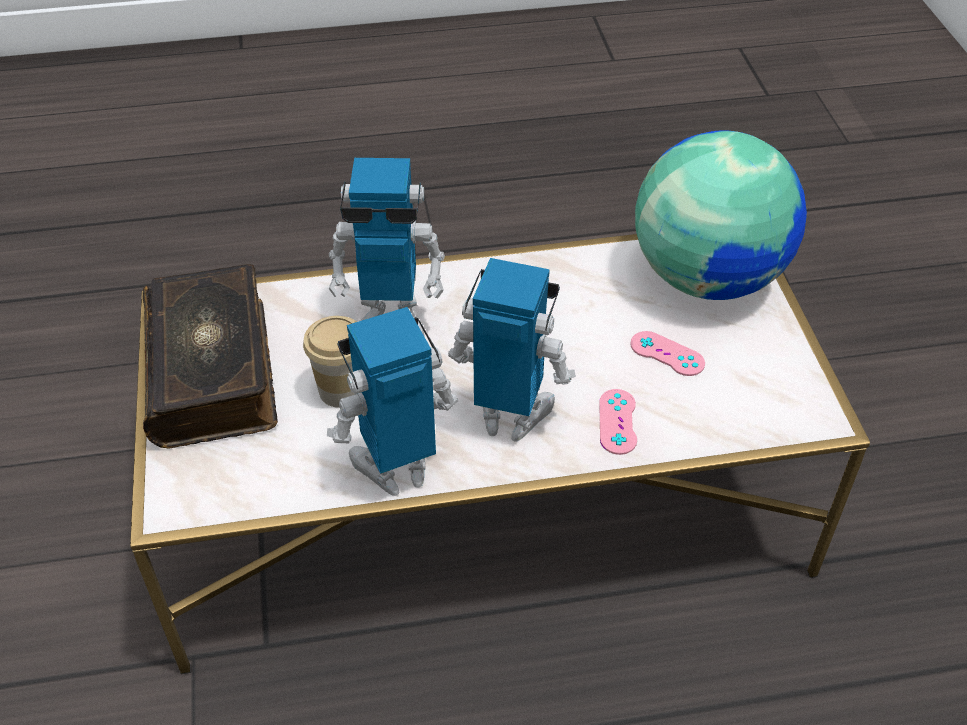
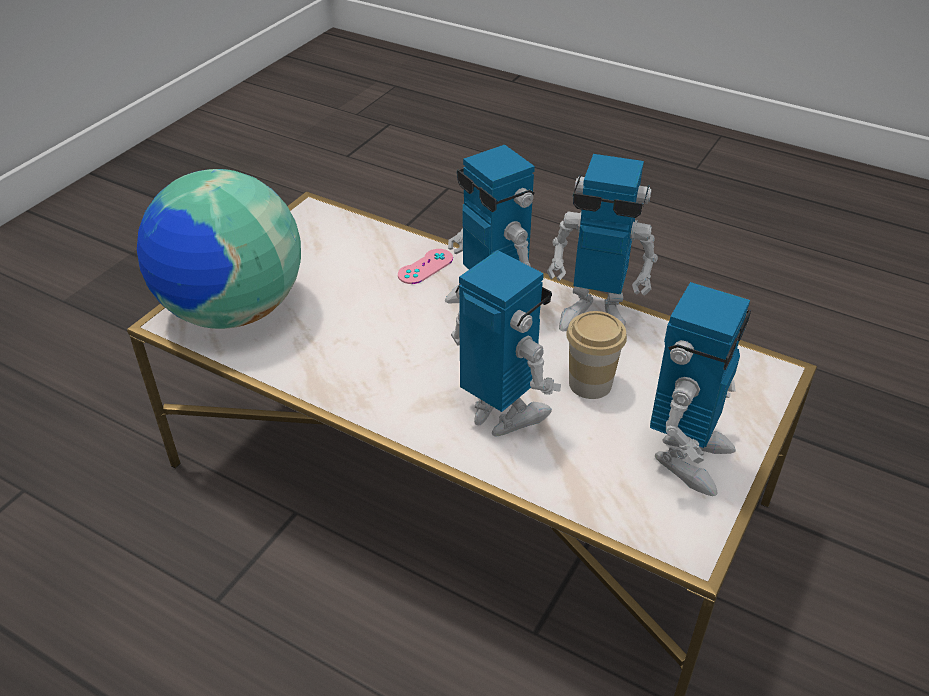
camera: 140 degrees left, 5 degrees down
(214, 371) = (686, 457): book -> toy robot
(667, 354) = (339, 283): pink game controller -> none

